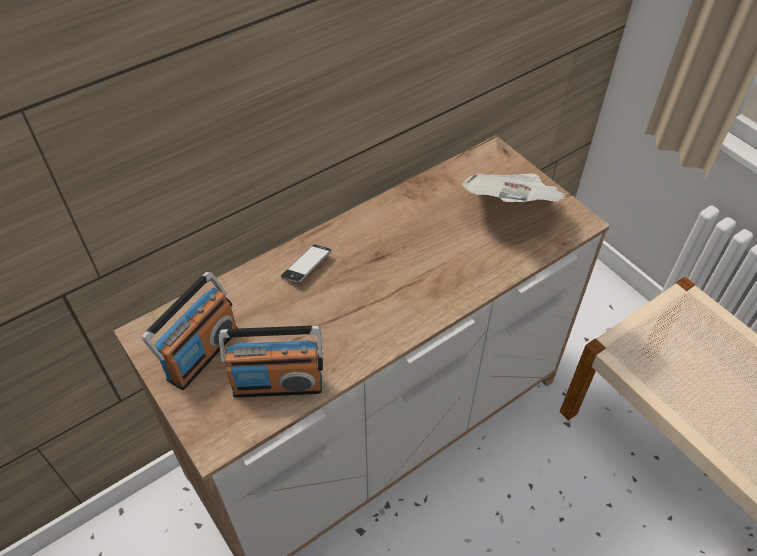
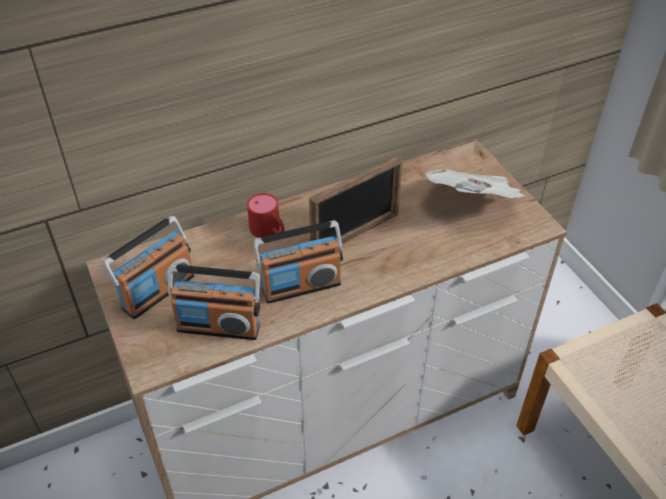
camera: 10 degrees right, 5 degrees down
(306, 266) = (269, 231): phone -> red mug
(355, 324) = (301, 286): none -> radio
(398, 258) = (355, 235): none -> picture frame

